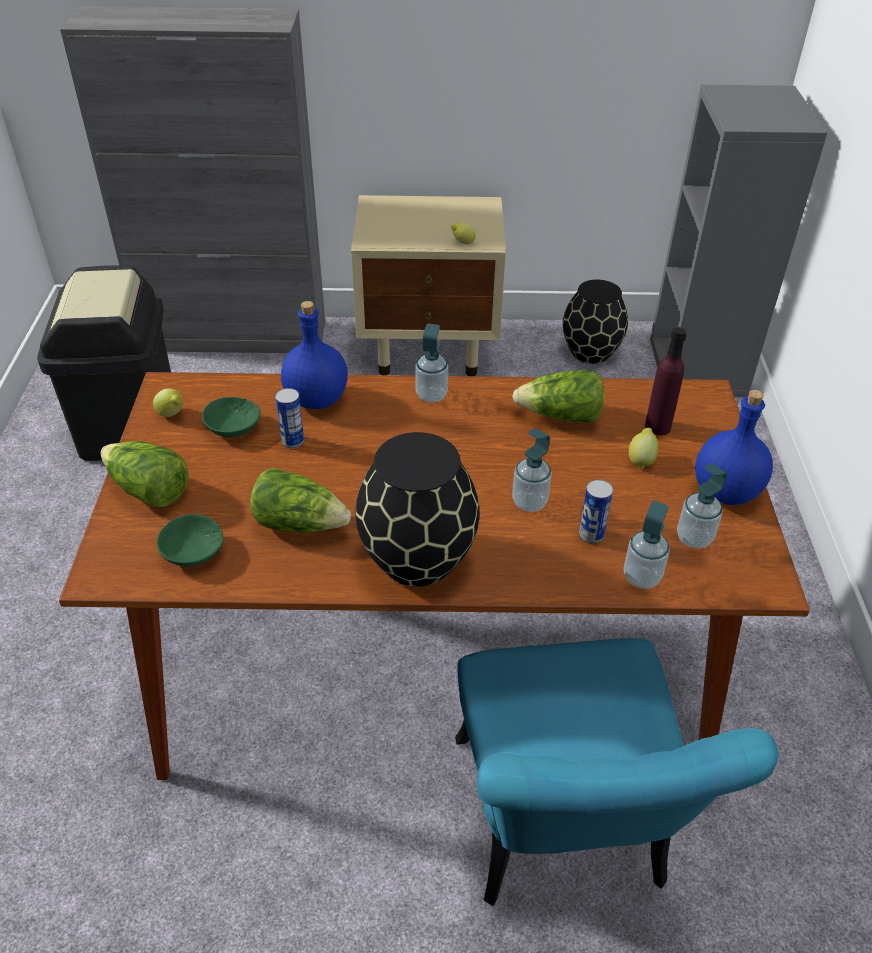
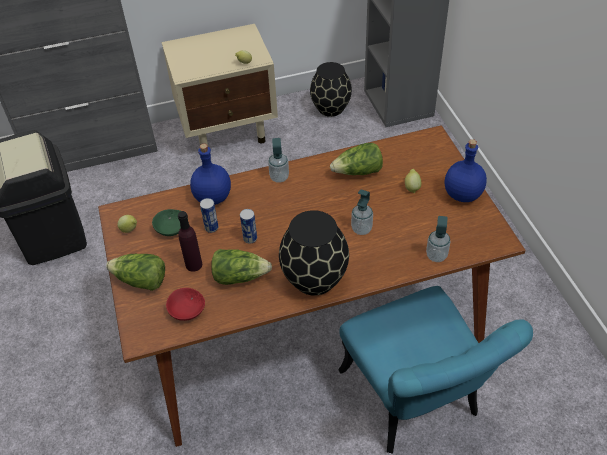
camera: 15 degrees left, 5 degrees up
(191, 552) = (185, 310): green bowl -> red bowl
(591, 535) = (401, 239): can -> can (250, 238)
(657, 426) = (413, 164): purple bottle -> purple bottle (194, 264)
(694, 538) = (455, 226): soap dispenser -> none

